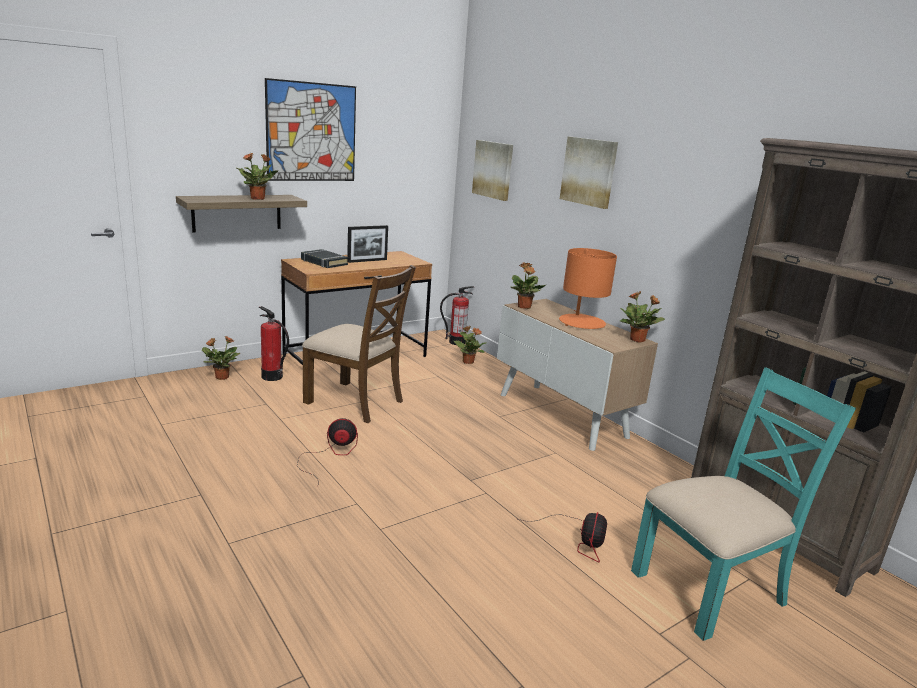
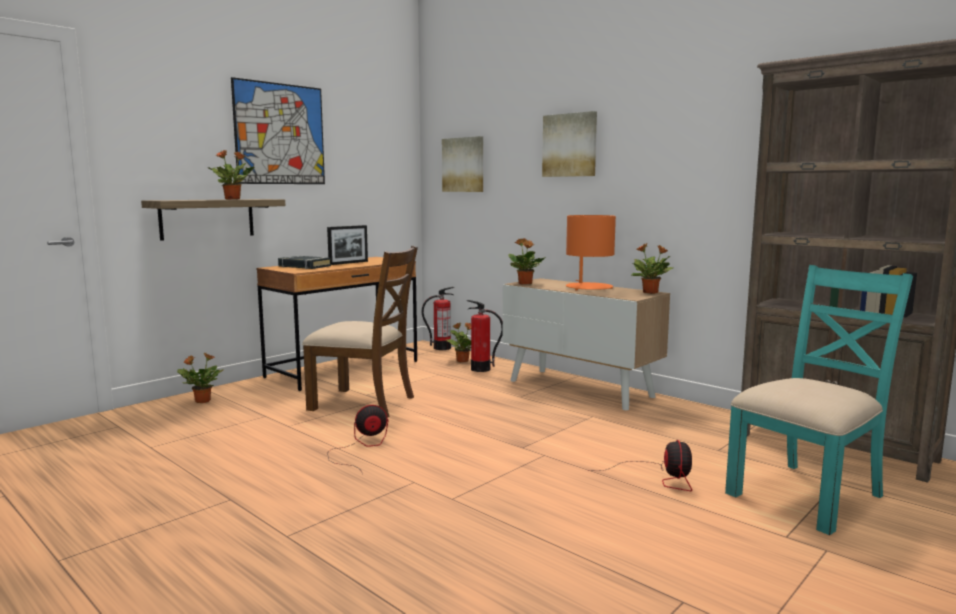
camera: 10 degrees left, 10 degrees down
(272, 377) = (260, 394): fire extinguisher -> fire extinguisher (480, 369)

